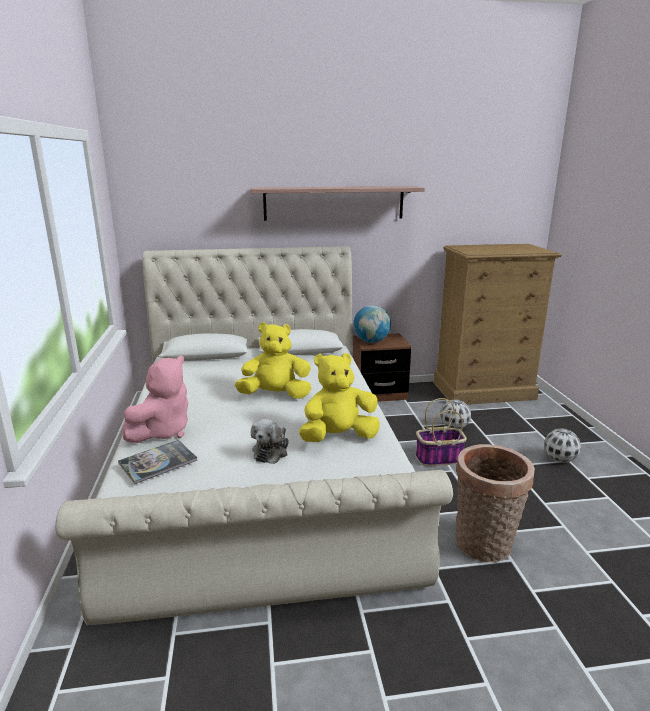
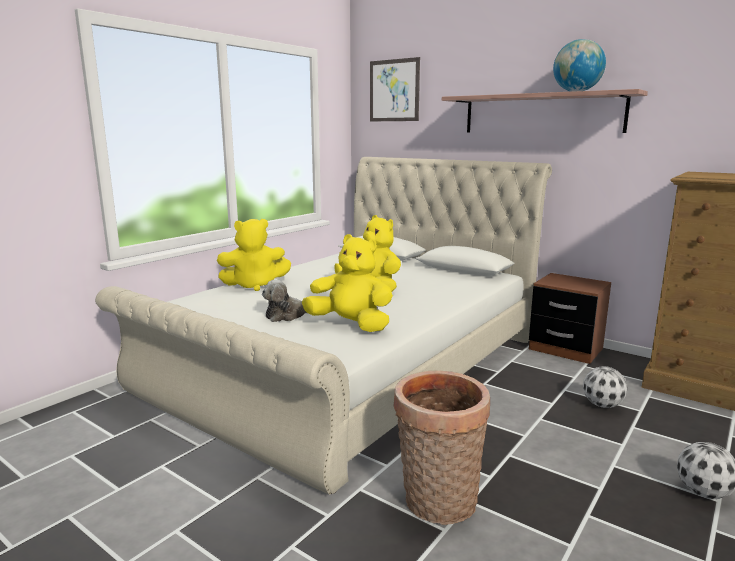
camera: 45 degrees right, 5 degrees down
(158, 462) = (214, 296): book -> none
(163, 432) = (254, 285): pink plush toy -> yellow plush toy
(171, 177) = (394, 90): none -> picture
(371, 342) = (558, 281): globe -> globe (576, 92)
(438, 458) = (528, 420): basket -> none

